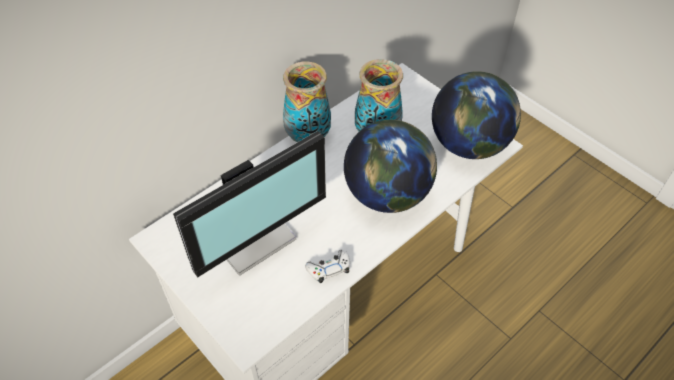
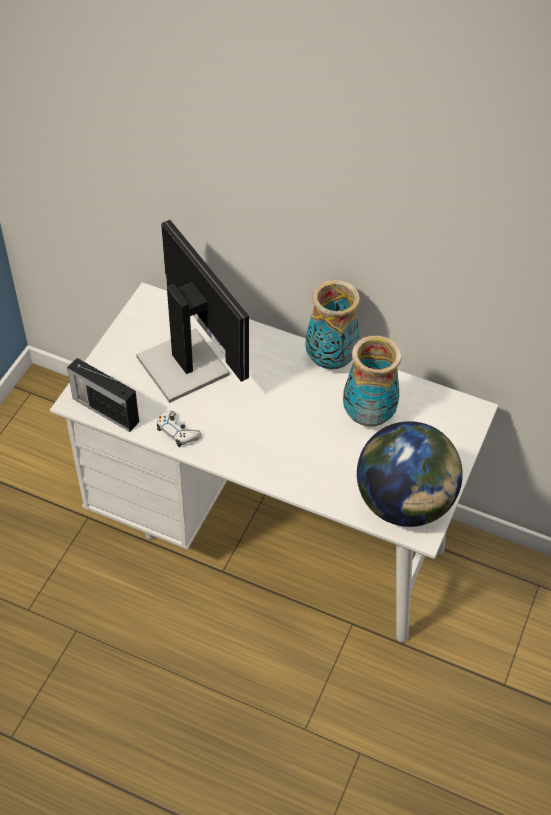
camera: 65 degrees right, 0 degrees up
(252, 236) = (185, 363): monitor -> monitor turned 150 degrees counterclockwise
(270, 320) = (104, 409): none -> radio
(387, 194) = (291, 450): globe -> none

